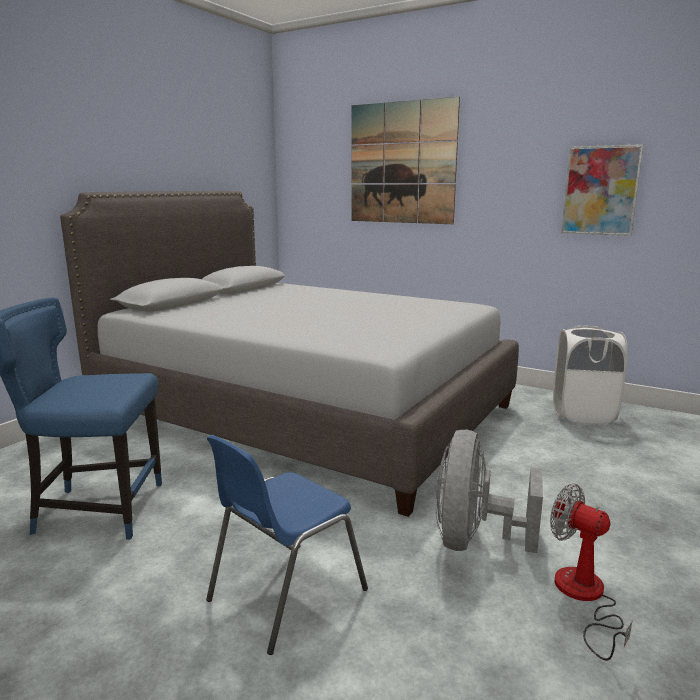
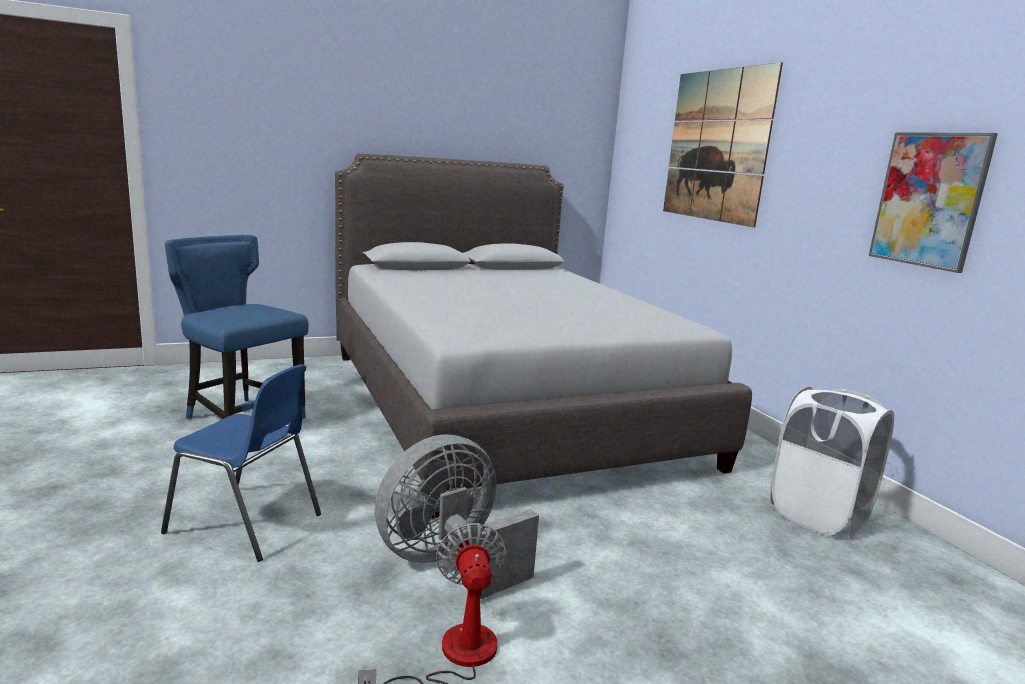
camera: 35 degrees right, 0 degrees up
(284, 595) = (246, 524): blue chair -> blue chair turned 150 degrees counterclockwise

